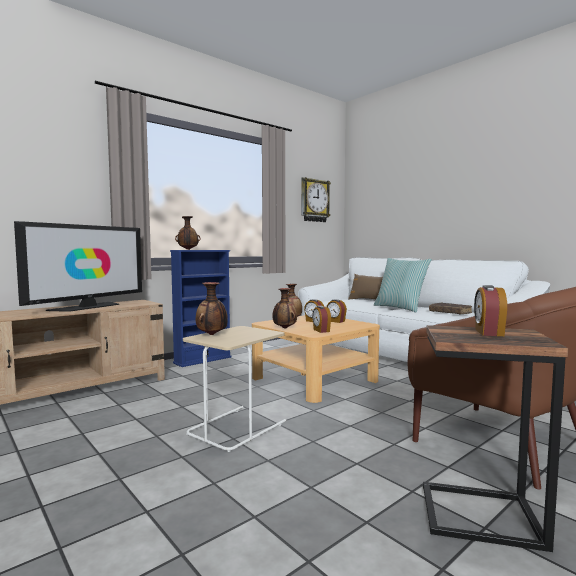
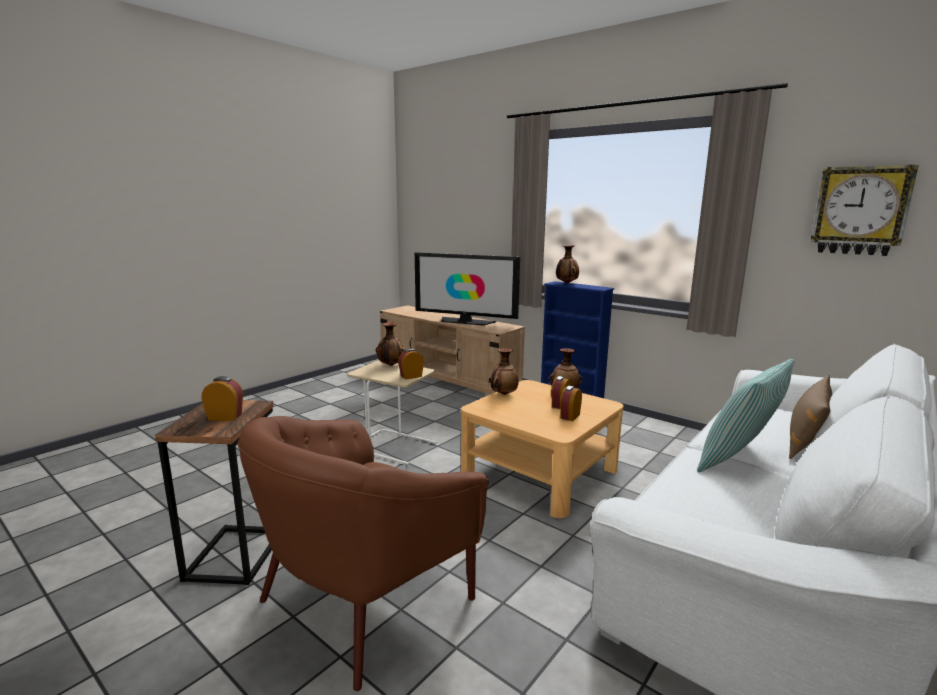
camera: 80 degrees right, 10 degrees up
(321, 331) = (498, 410): alarm clock -> alarm clock (411, 376)
(450, 313) = (718, 504): brown book -> none

